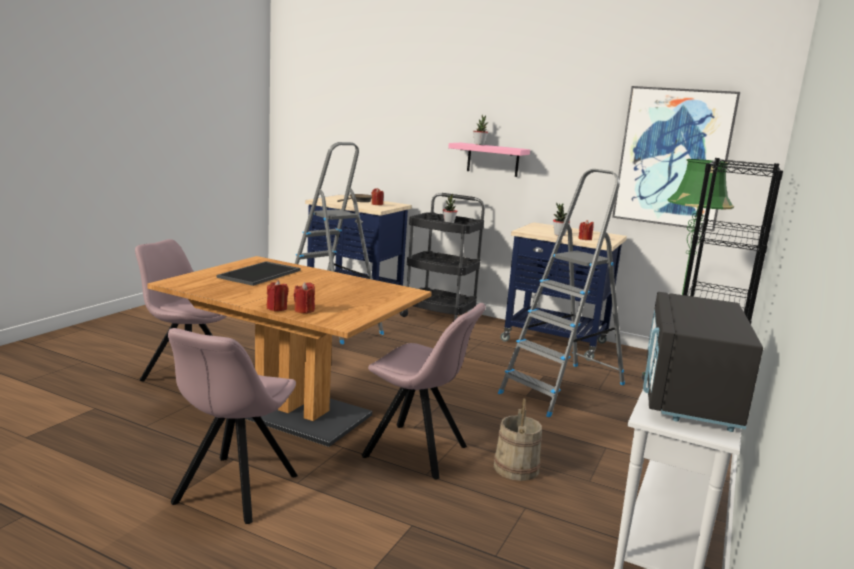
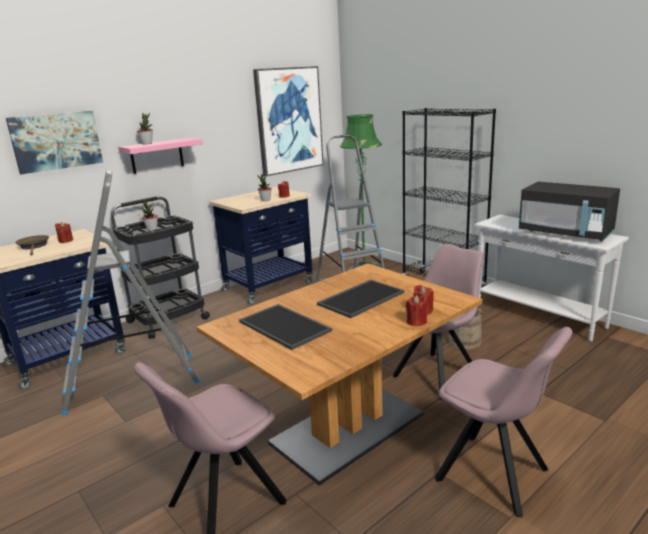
camera: 65 degrees left, 5 degrees up
(329, 291) = (361, 298): none -> tray
(414, 126) = (56, 141): none -> picture

